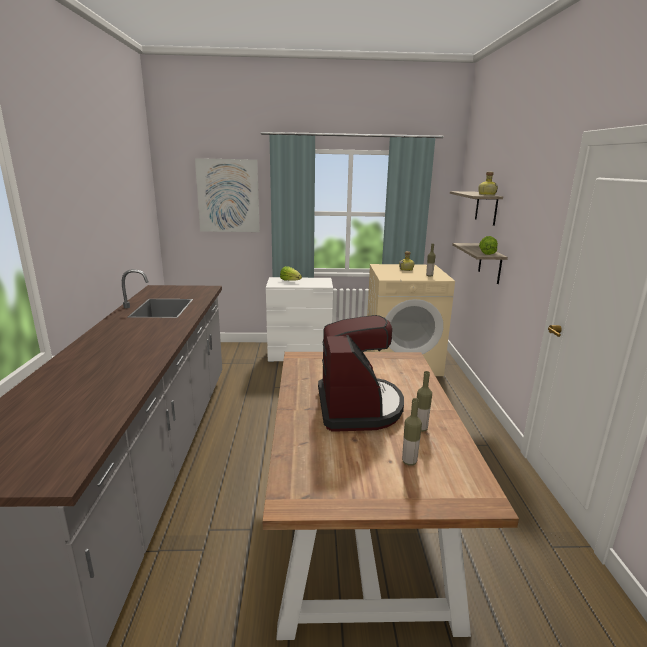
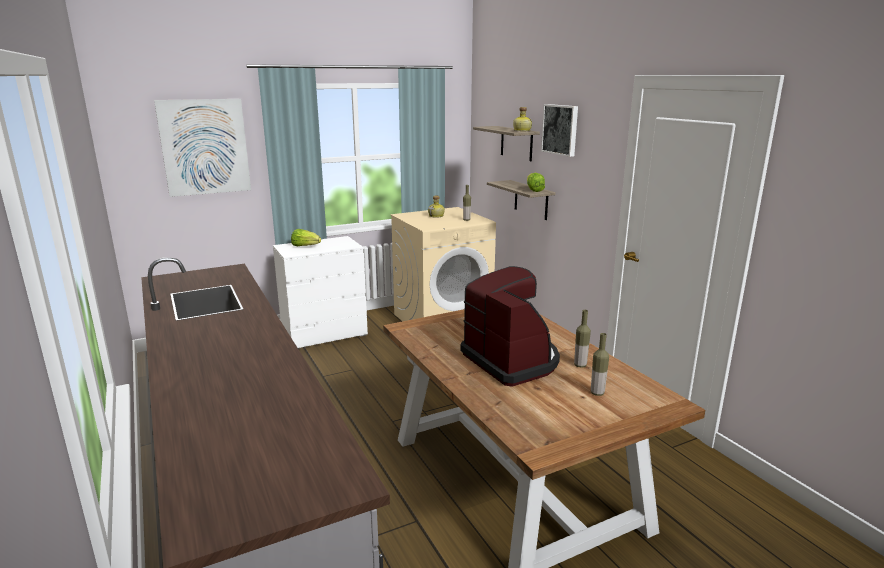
camera: 25 degrees left, 0 degrees up
(518, 194) = (561, 129): none -> picture

